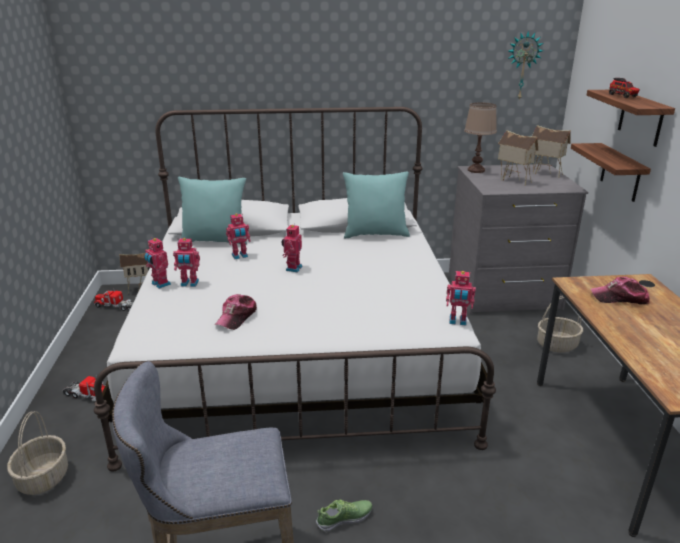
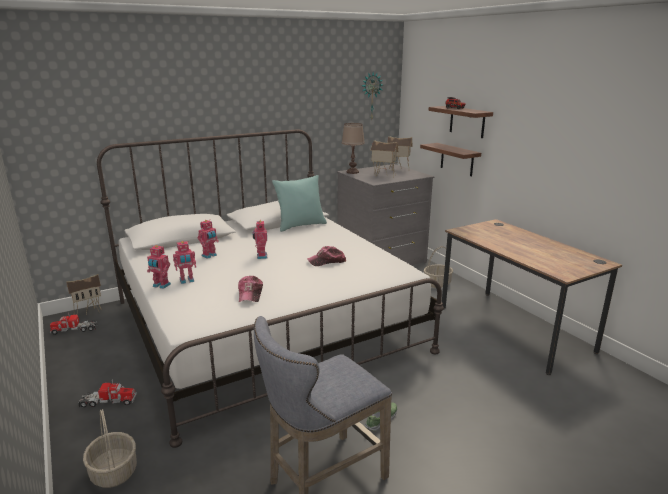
camera: 25 degrees left, 5 degrees down
(215, 240) = (177, 249): turquoise pillow -> none
(457, 321) = (406, 266): toy robot -> none
(619, 298) = (492, 234): cap -> cap (327, 261)

